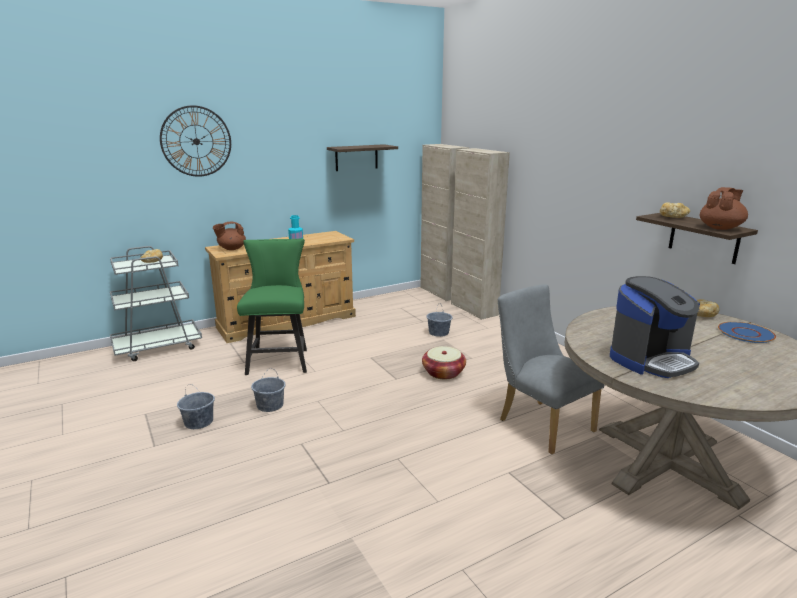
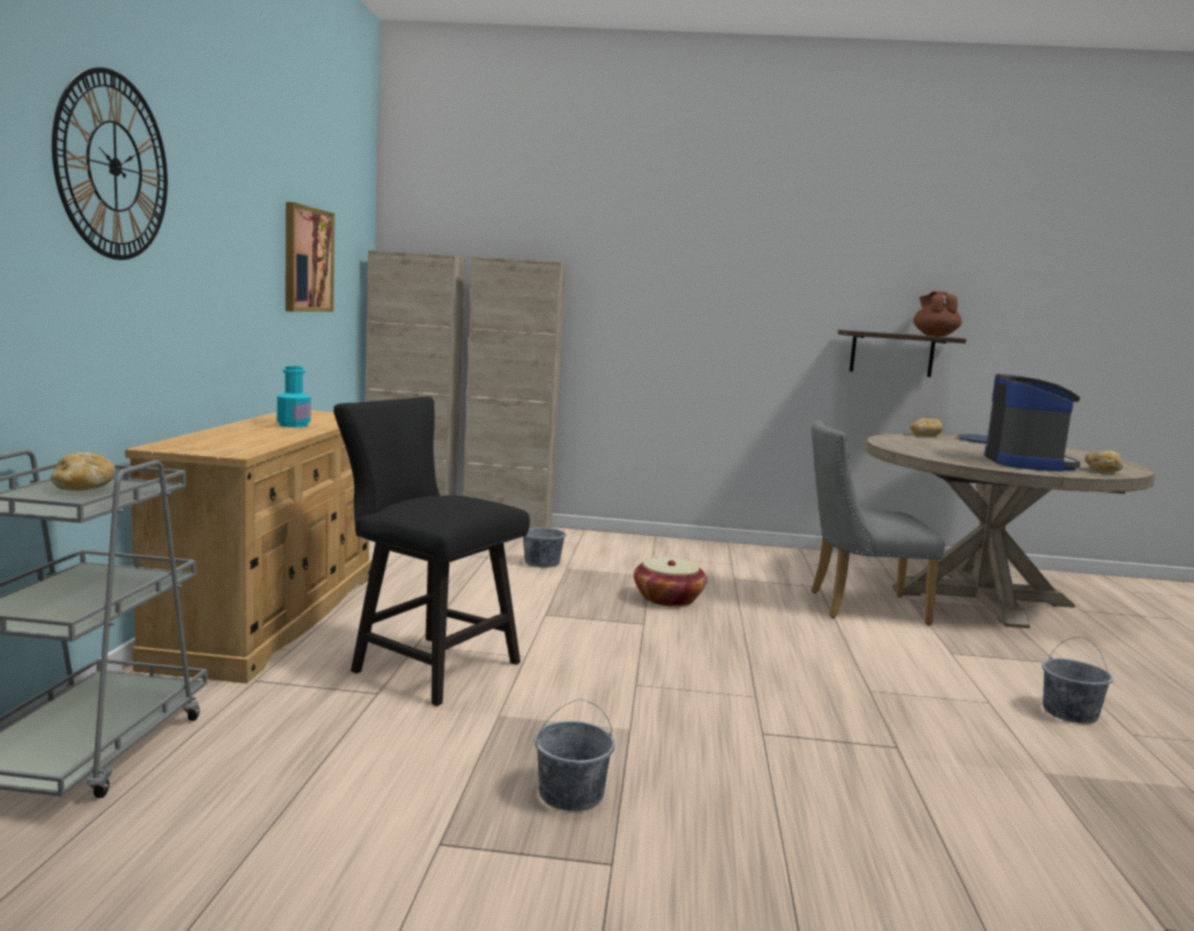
camera: 55 degrees left, 10 degrees down
(231, 249) = (212, 445): brown teapot -> none
(270, 405) = (598, 719): grey bucket -> grey bucket (1069, 713)
(279, 359) = (426, 665): green chair -> black chair
(356, 157) = (307, 260): shelf -> picture
(673, 217) = (868, 331): bread -> bread (1102, 471)

